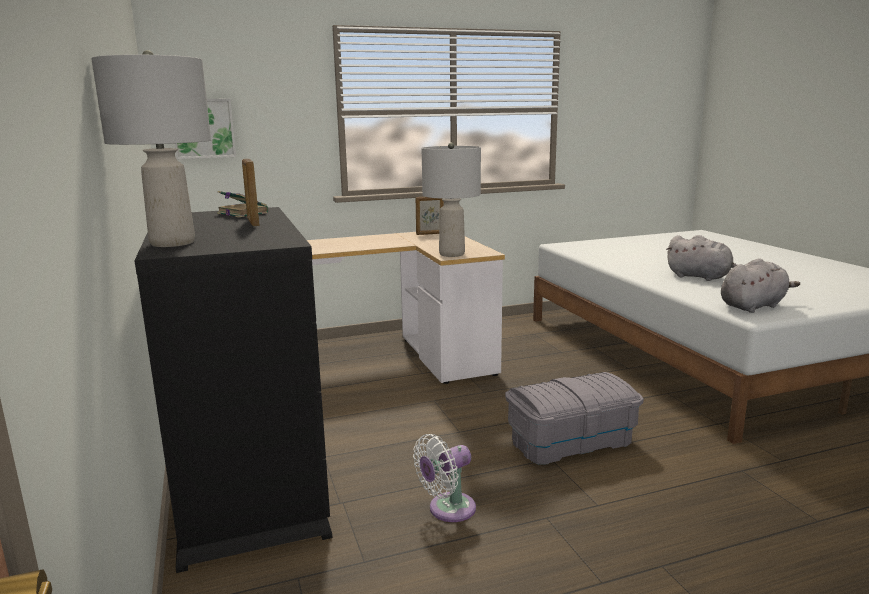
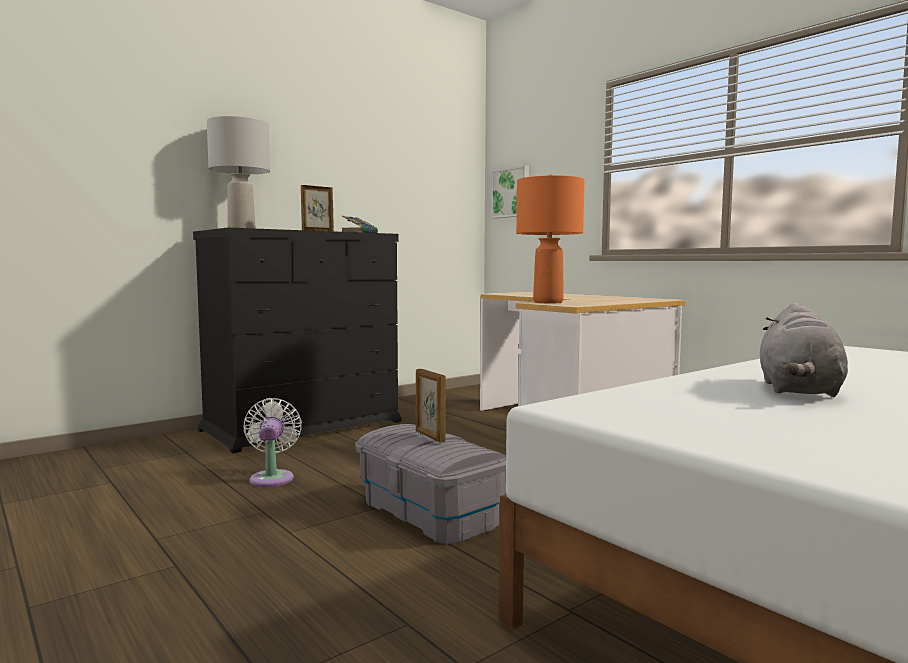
camera: 70 degrees right, 10 degrees down
(430, 234) = (640, 299): picture frame -> picture frame (429, 436)
(447, 510) = (272, 477): white fan -> white fan turned 45 degrees clockwise
(452, 254) = (547, 302): grey table lamp -> orange table lamp
(753, 306) = (635, 408): grey plush toy -> none

